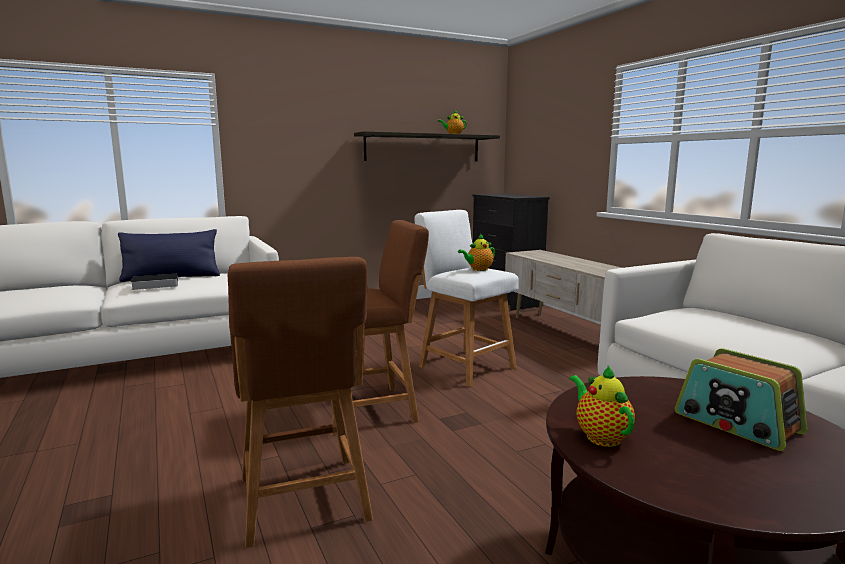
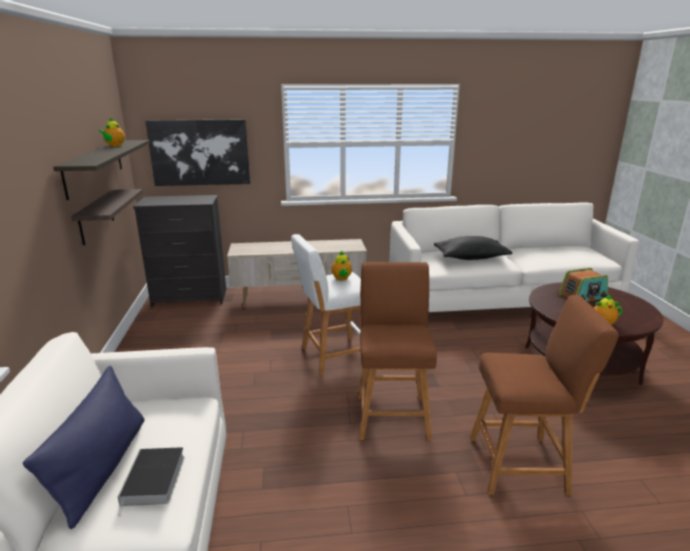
camera: 70 degrees left, 10 degrees up
(408, 186) = (96, 216): none -> shelf
(545, 151) = (200, 152): none -> picture
(733, 327) = (470, 258): none -> black pillow

